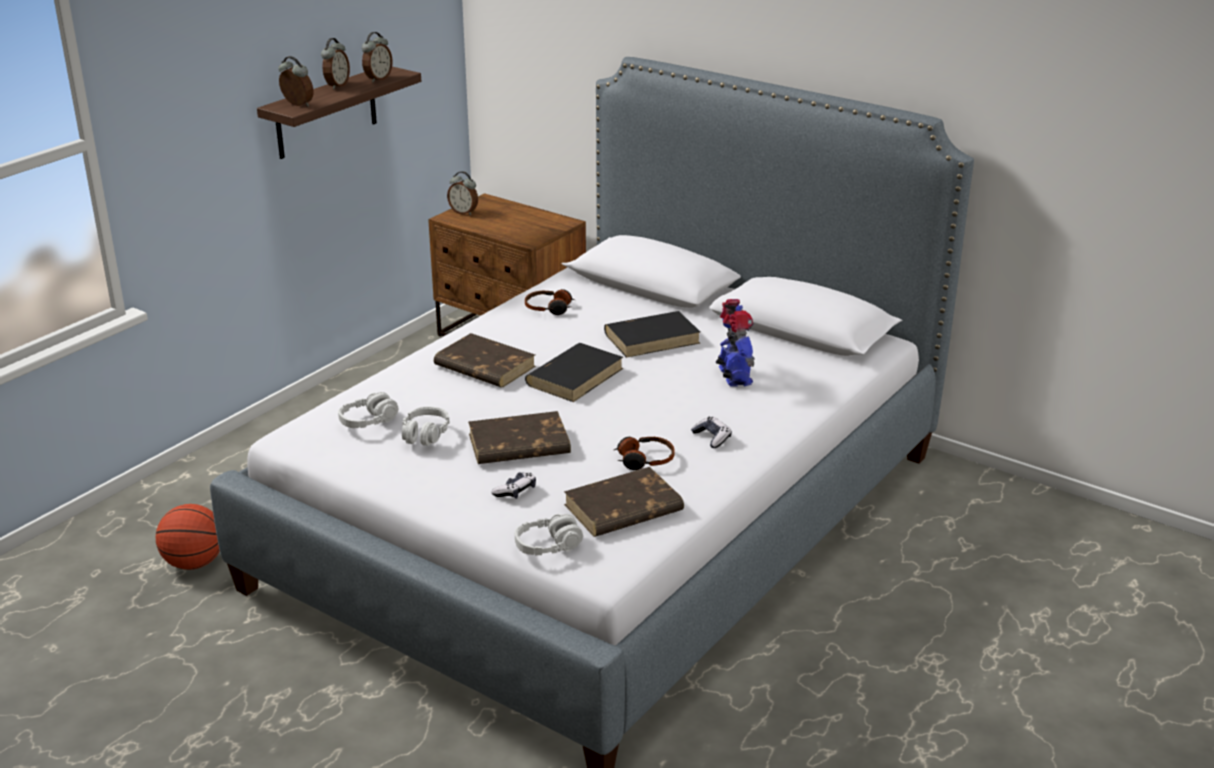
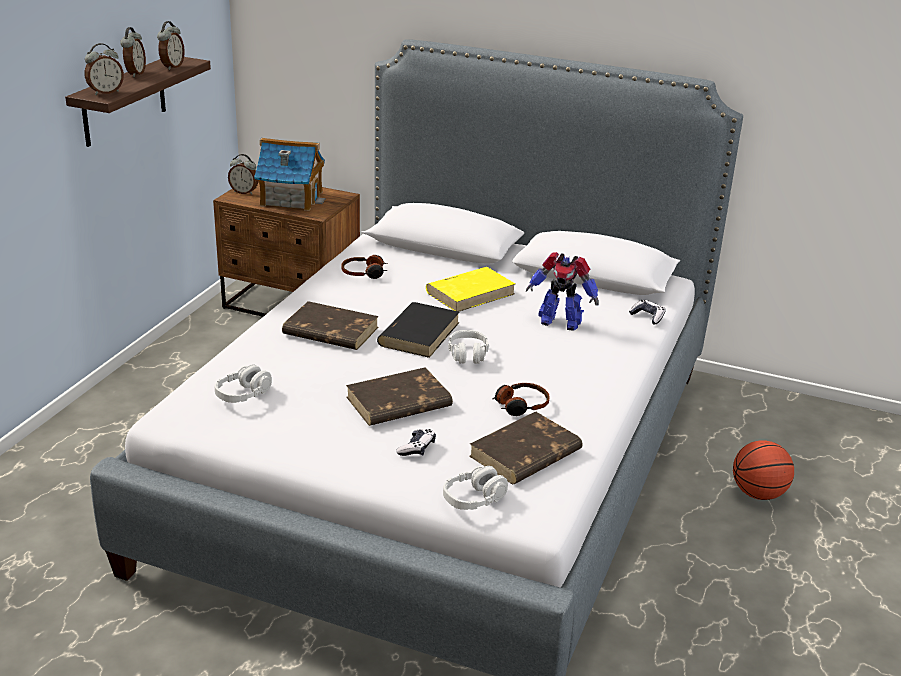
camera: 15 degrees left, 0 degrees up
(194, 563) = (60, 554): basketball -> basketball (758, 494)
(297, 105) = (105, 92): alarm clock -> alarm clock turned 120 degrees clockwise
(425, 434) = (305, 402): grey headphones -> grey headphones (468, 354)
(510, 222) = (291, 198): none -> toy house
(652, 338) = (471, 293): black book -> yellow book
(712, 438) = (570, 378): game controller -> game controller (647, 316)
(734, 377) = (560, 322): toy robot -> toy robot turned 135 degrees clockwise

